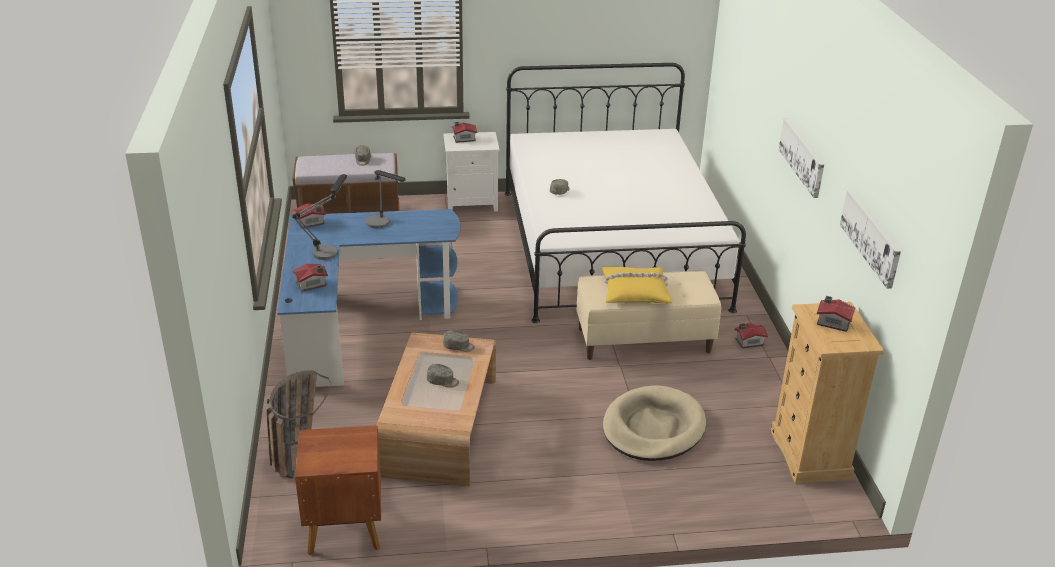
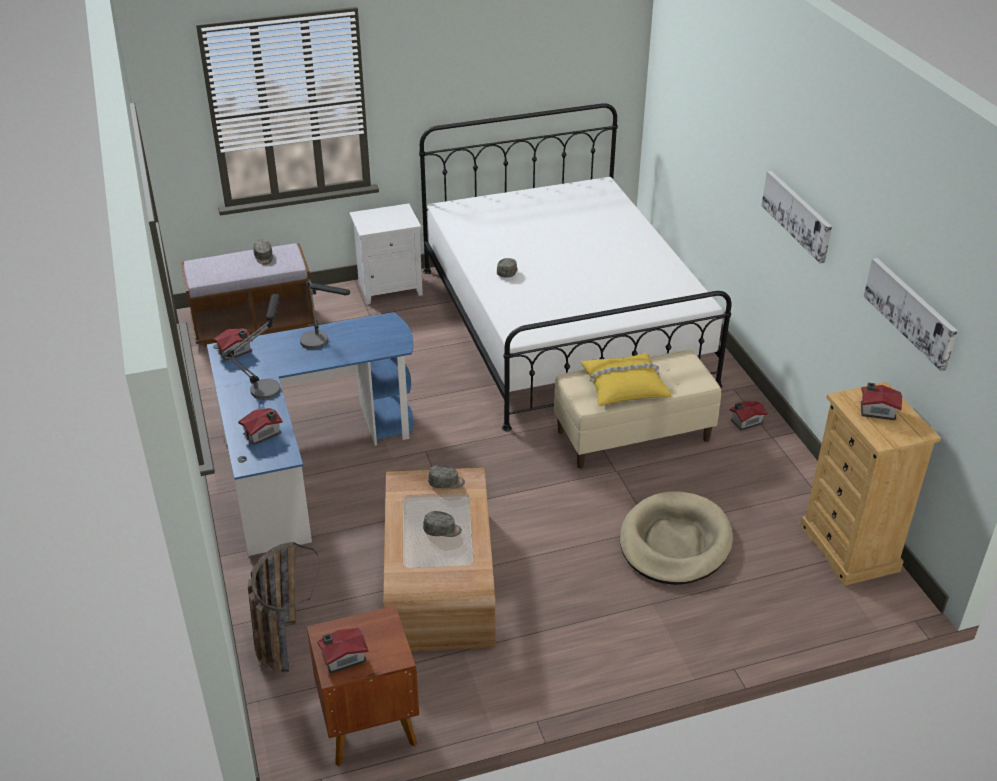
camera: 10 degrees left, 5 degrees up
(463, 138) = (375, 216): toy house -> toy house (342, 658)

